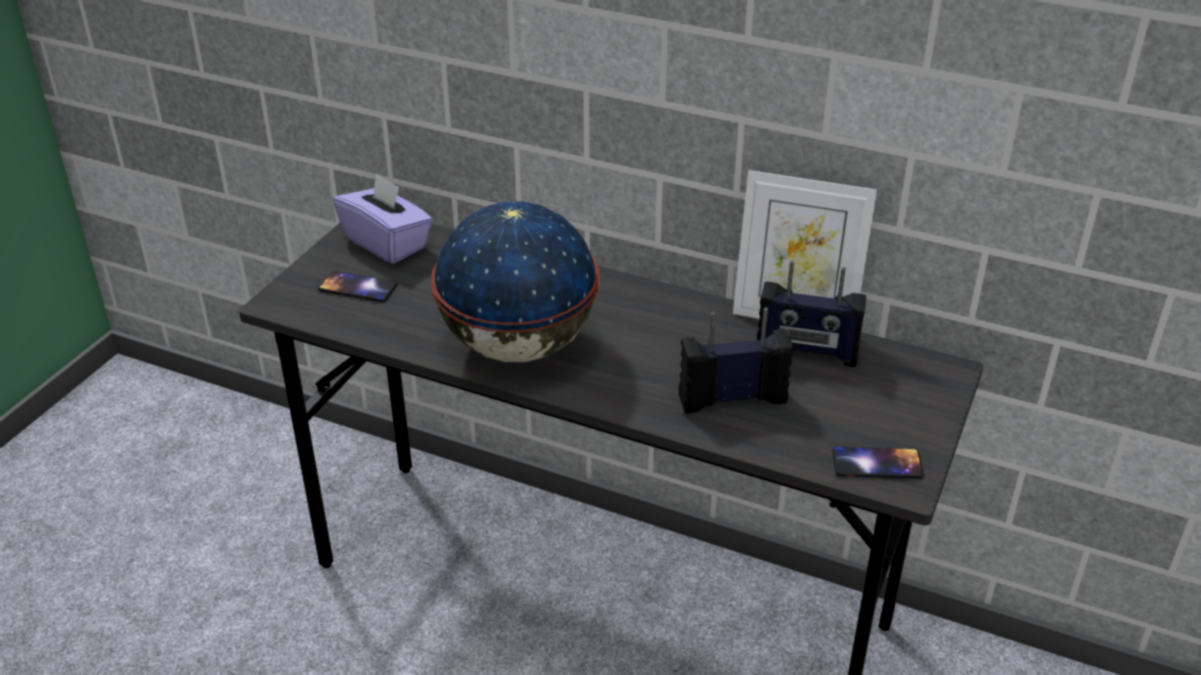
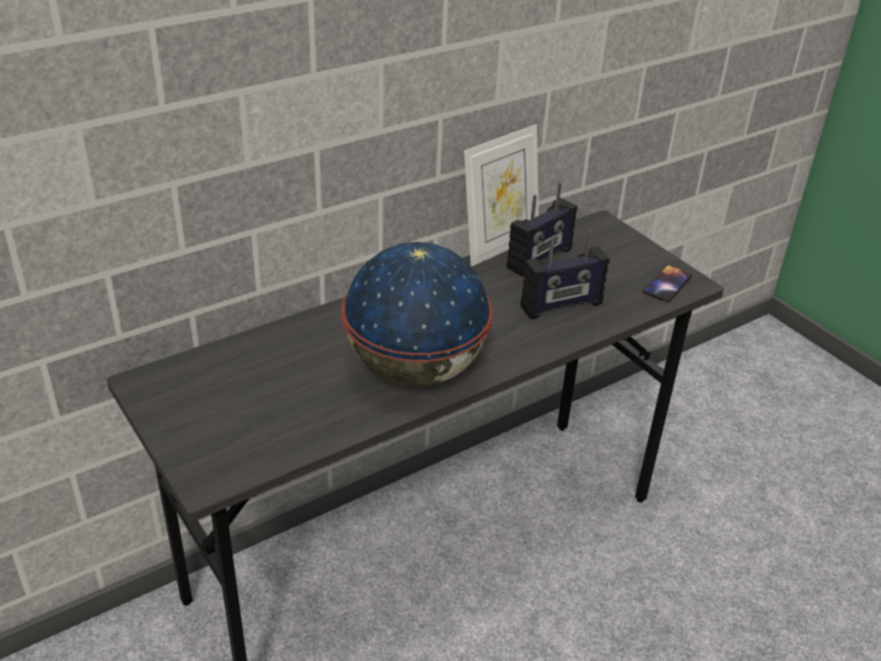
camera: 60 degrees left, 0 degrees up
(358, 287) = (240, 424): phone -> none
(387, 243) = (190, 383): purple tissue box -> none
(732, 398) = (561, 306): radio -> radio turned 135 degrees counterclockwise

